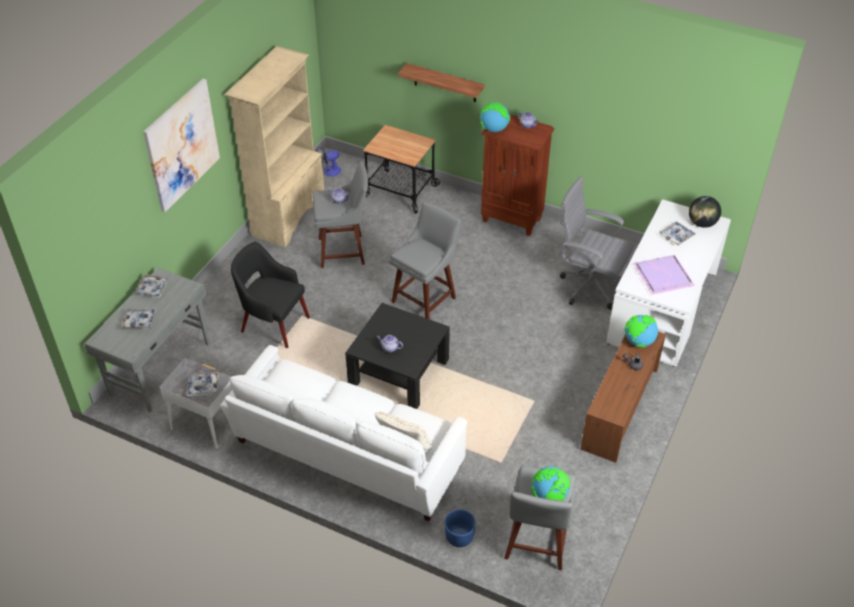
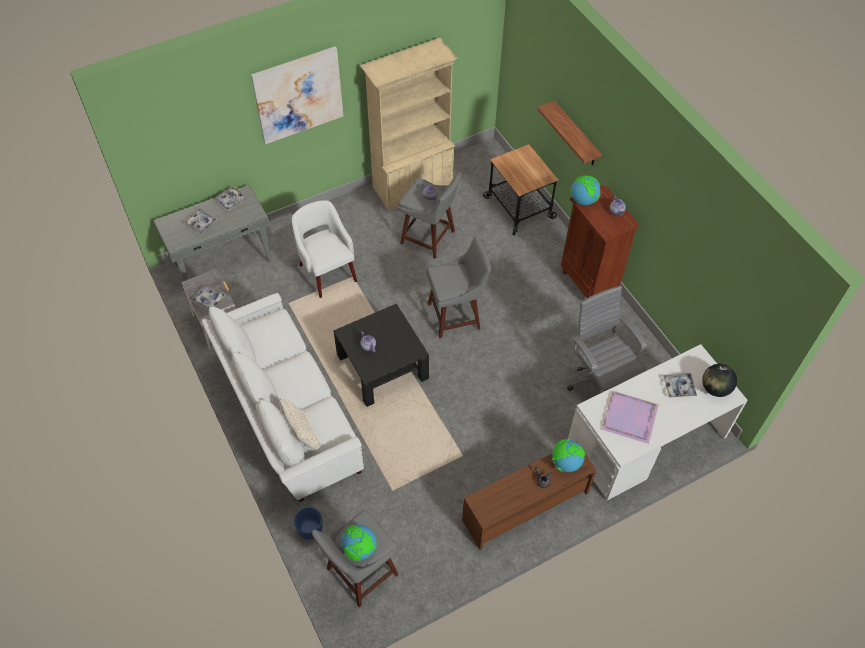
camera: 35 degrees right, 10 degrees up
(273, 324) = (327, 272): black armchair -> white armchair
(329, 172) = (477, 160): fan -> none

